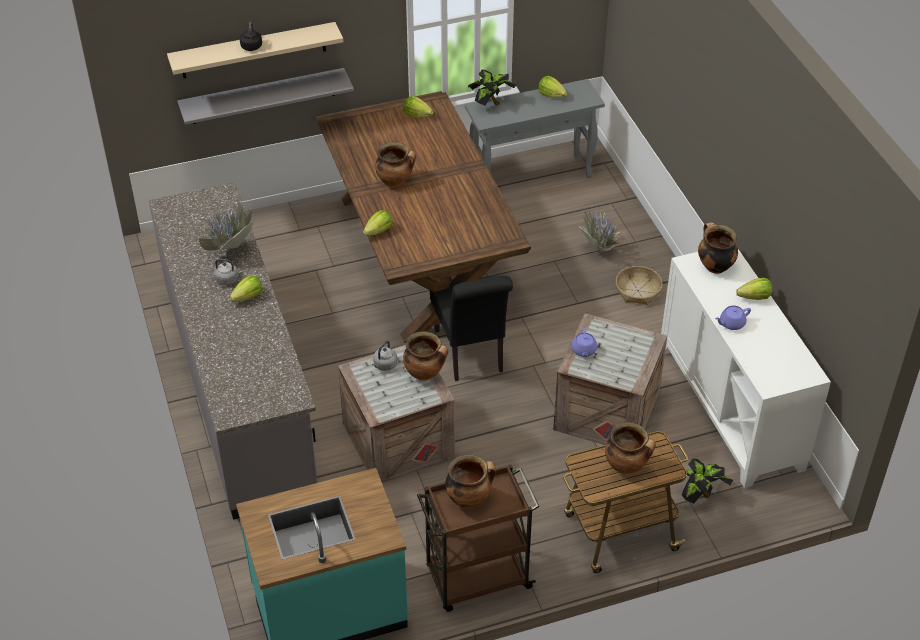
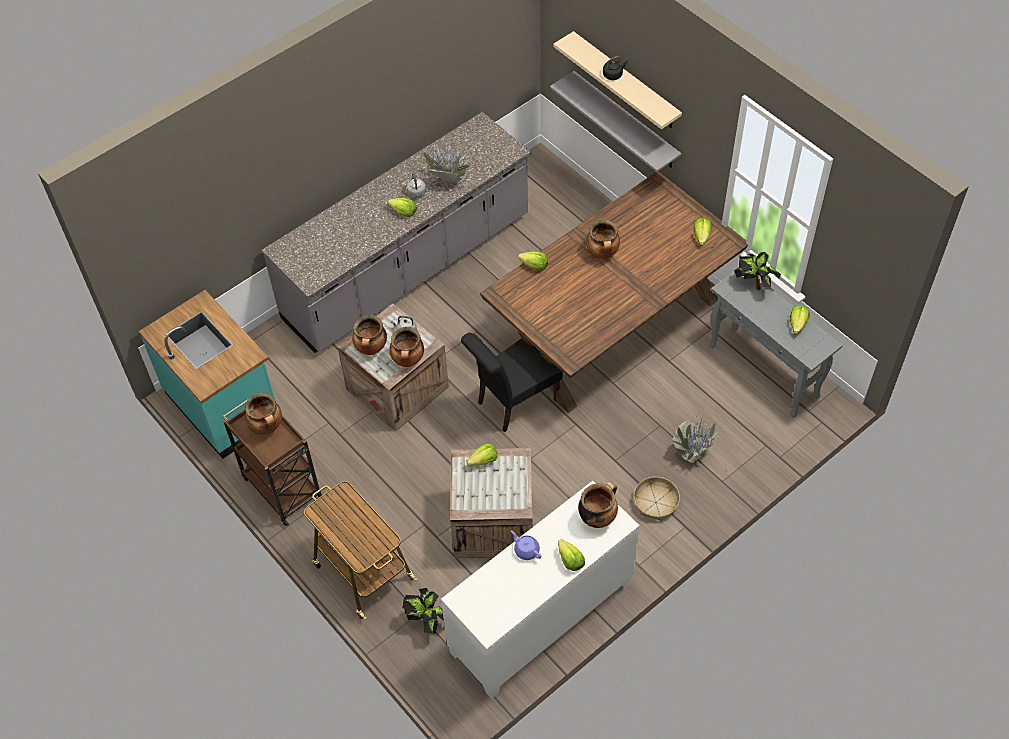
camera: 70 degrees right, 10 degrees up
(584, 350) = (484, 461): purple teapot -> lettuce
(627, 466) = (352, 526): cooking pot -> cooking pot (371, 349)

